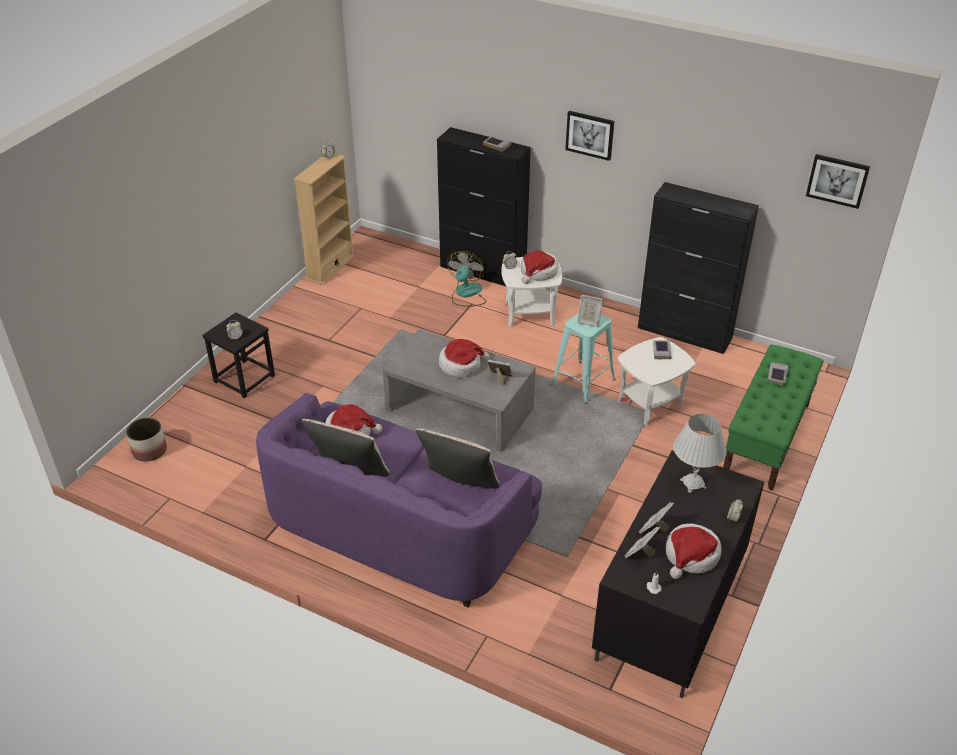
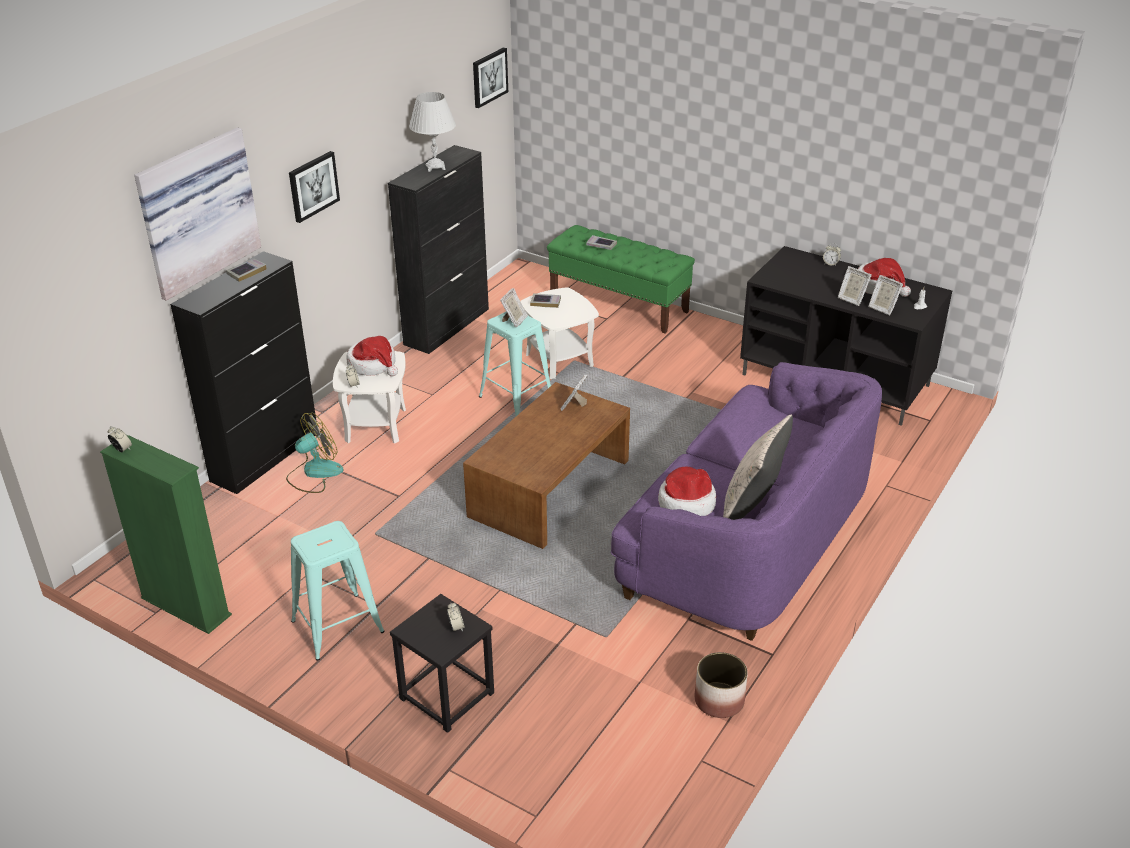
camera: 85 degrees left, 5 degrees down
(150, 450) = (599, 797): planter -> planter (719, 700)
(310, 326) = (337, 626): none -> turquoise stool
(330, 267) = (185, 607): beige bookcase -> green bookcase
(459, 410) = (550, 489): grey coffee table -> brown coffee table
(459, 483) = (764, 428): beige pillow -> none
(461, 365) = (544, 432): hat -> none
(466, 294) = (314, 473): fan -> fan turned 120 degrees clockwise
(484, 85) = (196, 211): none -> picture
(693, 483) = (791, 276): white table lamp -> white table lamp (435, 167)

